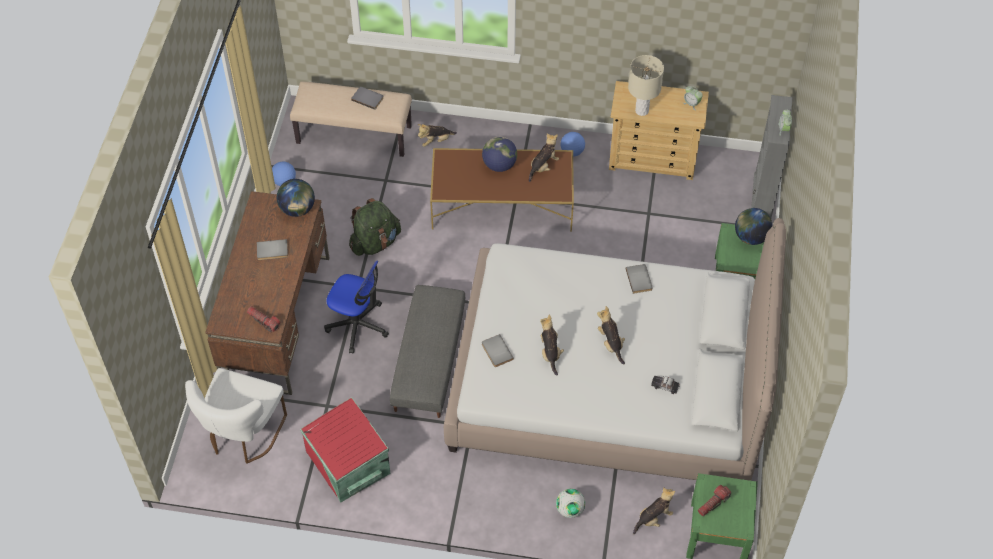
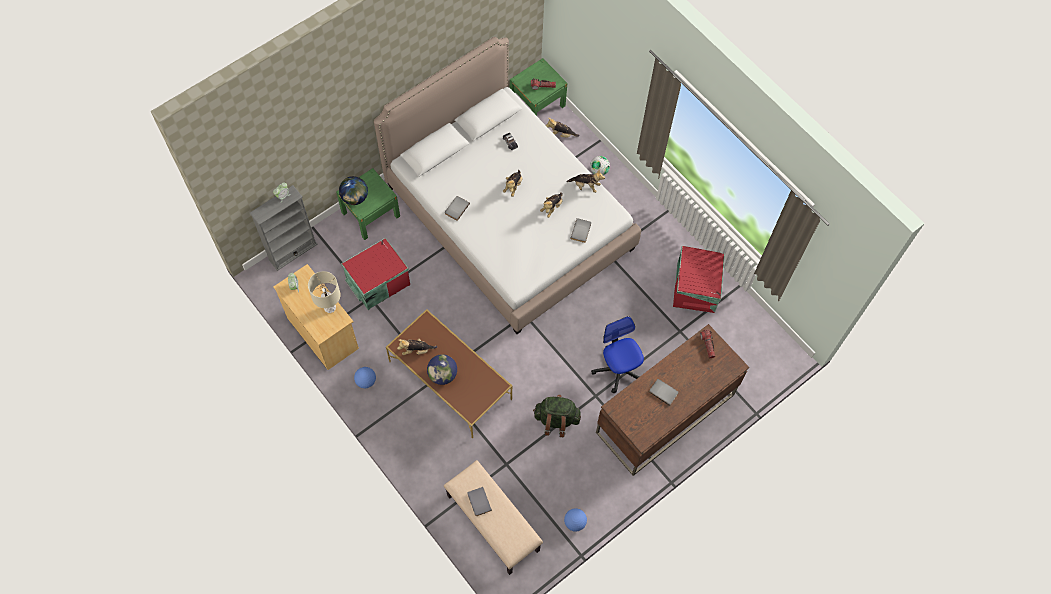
camera: 140 degrees left, 10 degrees up
(243, 435) = (744, 352): white chair -> none
(297, 209) = (622, 411): globe -> none
(429, 359) = (595, 312): grey ottoman -> none
(436, 141) = (443, 468): plush toy -> plush toy (585, 186)
(659, 230) = (377, 281): none -> red storage box

